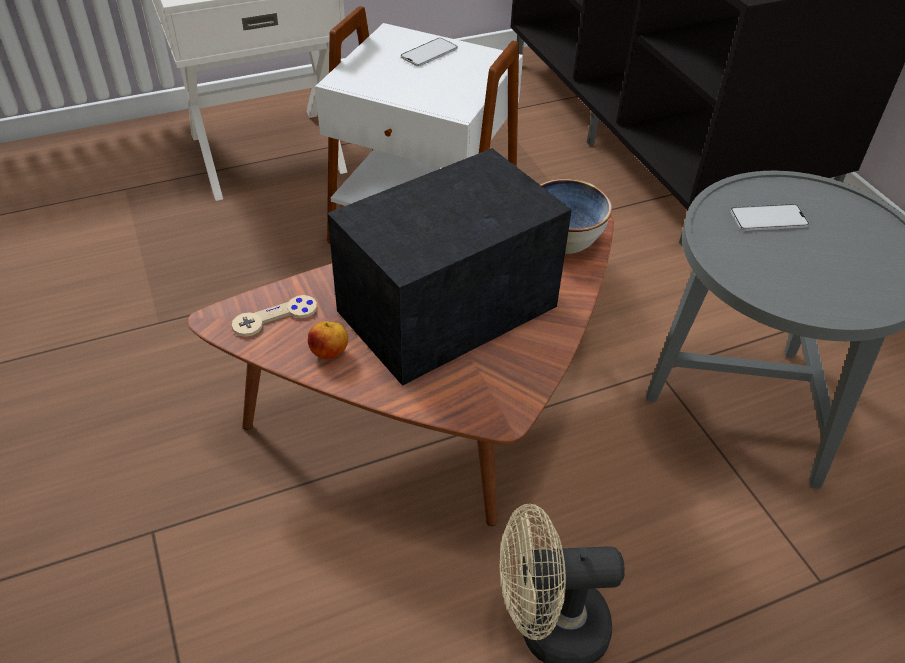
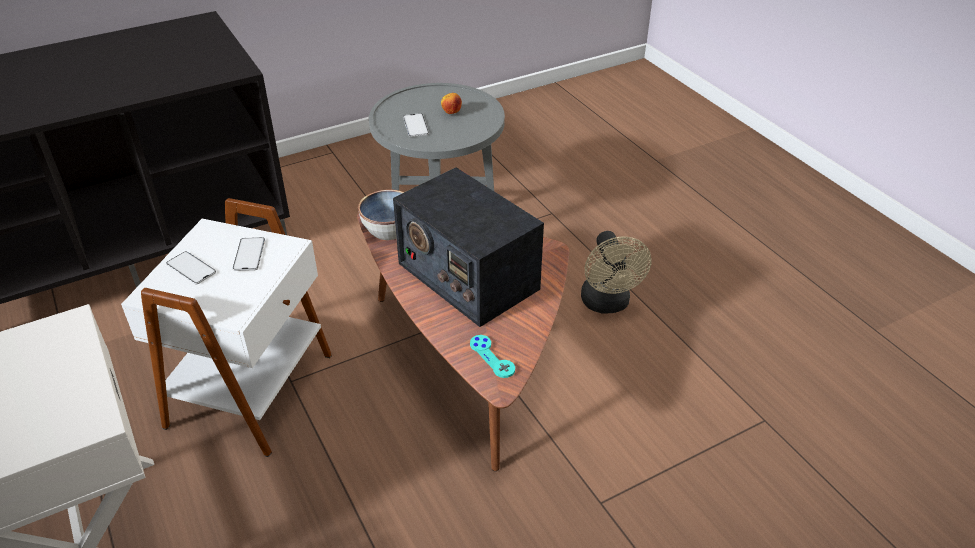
camera: 95 degrees left, 5 degrees down
(275, 317) = (492, 357): beige game controller -> turquoise game controller
(330, 353) = (520, 324): apple -> apple (451, 113)
(446, 84) = (249, 254): none -> phone

